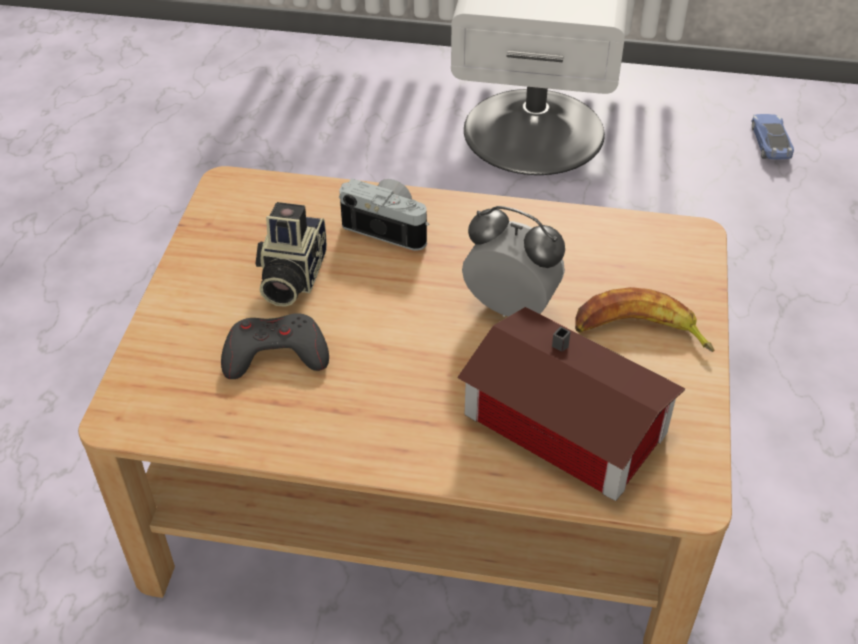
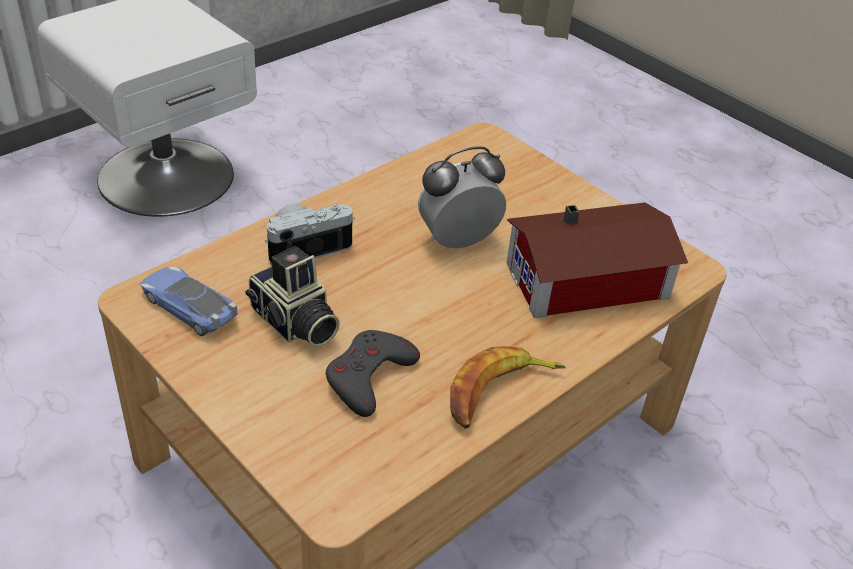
camera: 55 degrees left, 5 degrees down
(639, 332) = (542, 205): banana -> banana (498, 393)
(770, 142) = (328, 100): toy car -> toy car (189, 306)

